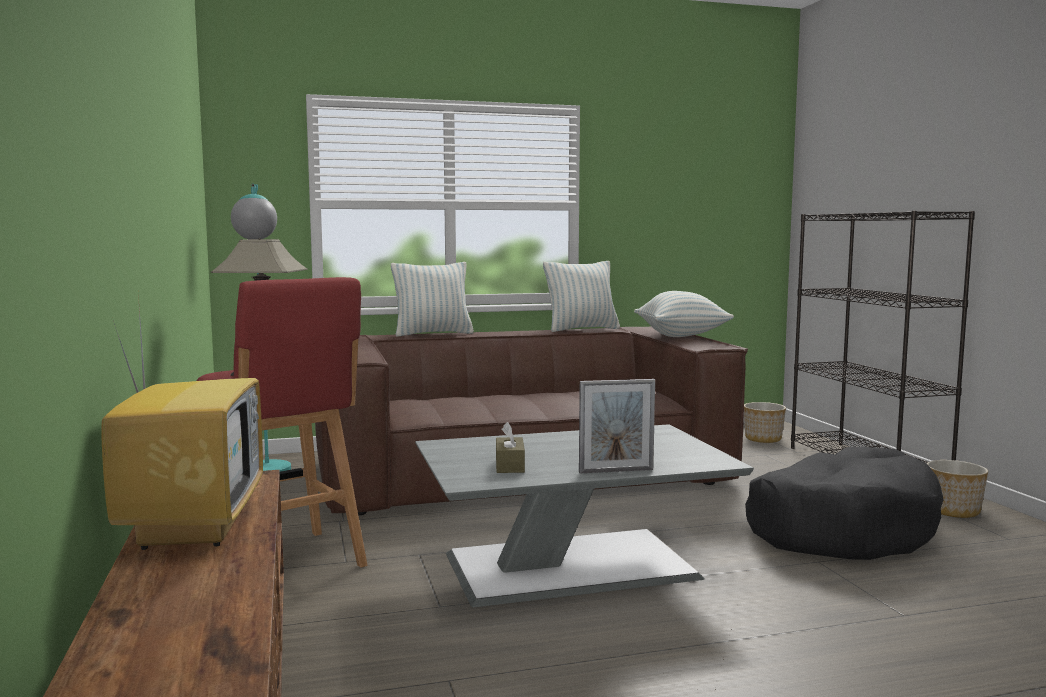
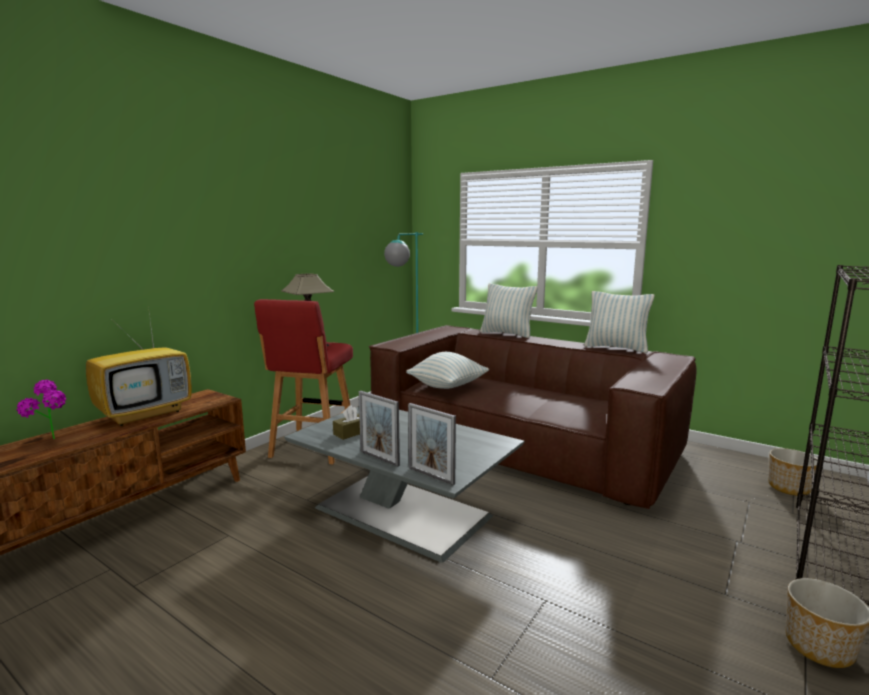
camera: 50 degrees right, 5 degrees up
(174, 601) = (51, 441): none -> potted plant
(681, 336) = (663, 370): pillow -> pillow (447, 387)
(699, 465) = (431, 476): none -> picture frame
(841, 528) = (638, 590): black dog bed -> none

